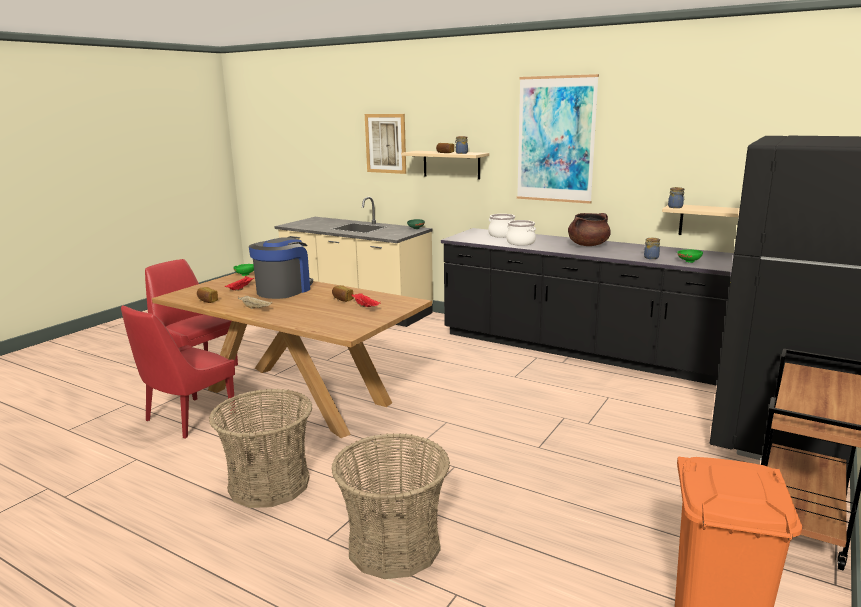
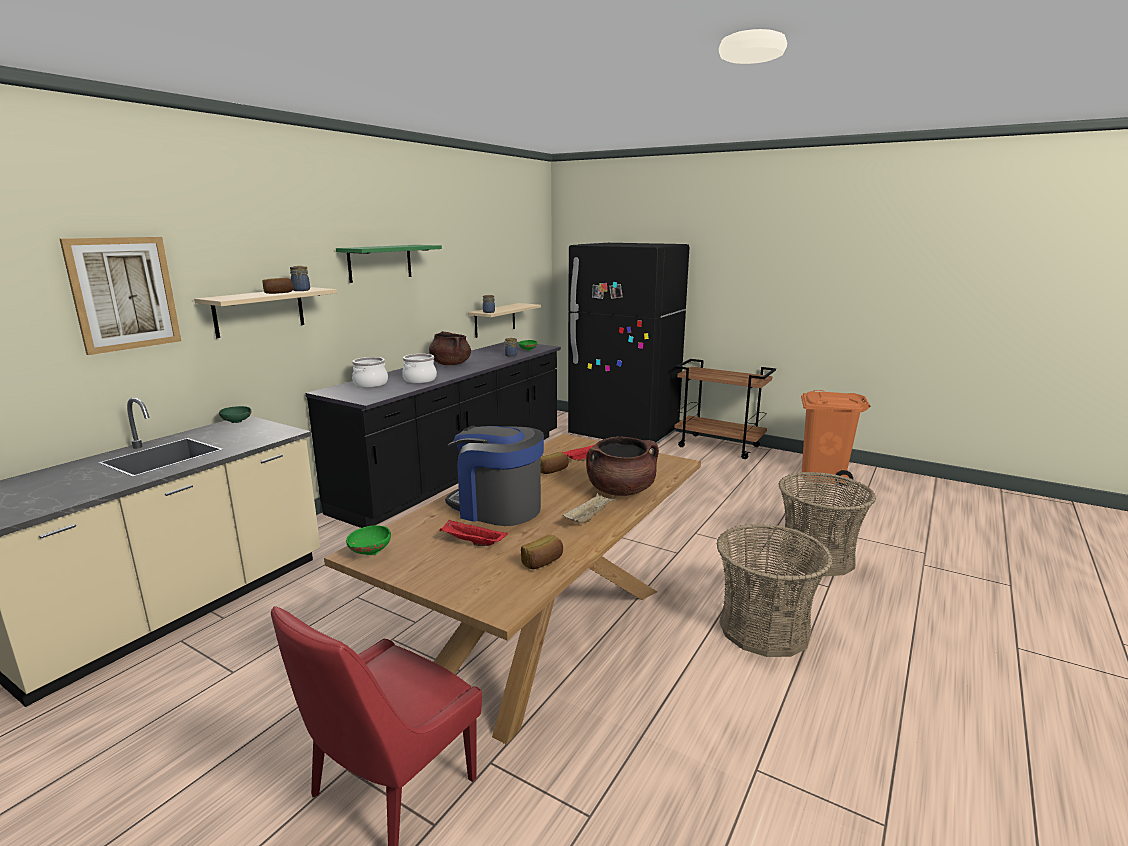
camera: 90 degrees left, 0 degrees up
(187, 419) = (620, 743): red chair -> none
(294, 315) = (621, 491): none -> brown cooking pot
(556, 139) = (380, 263): picture -> green shelf

